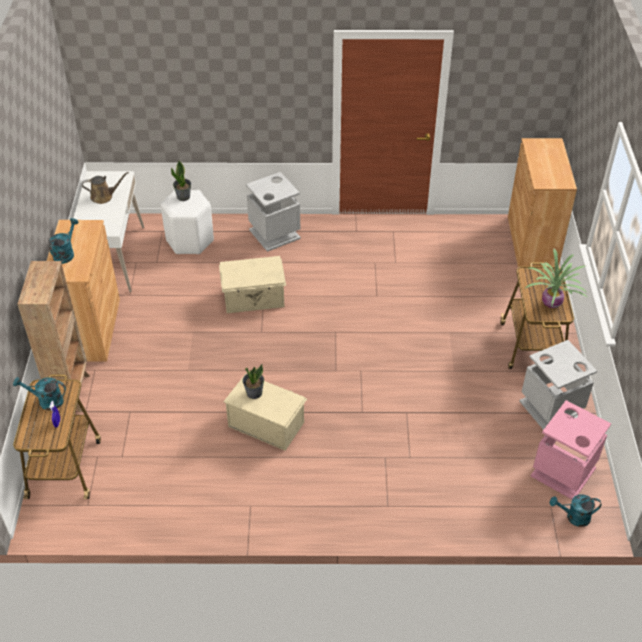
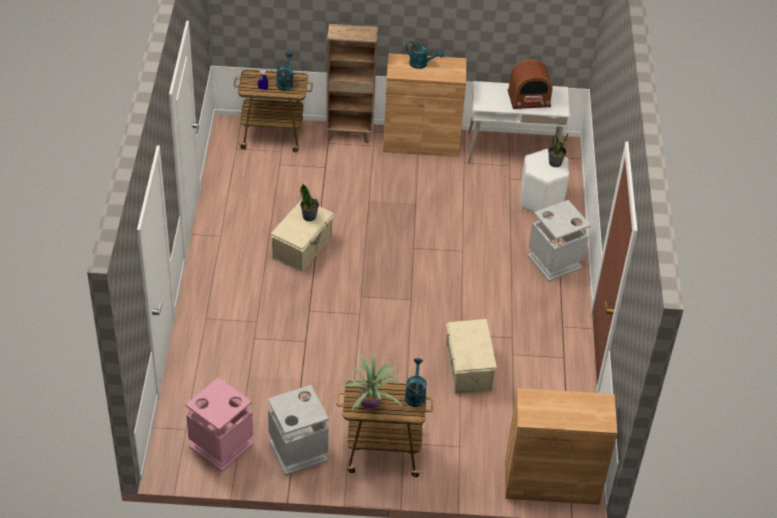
camera: 90 degrees right, 0 degrees up
(104, 197) = (529, 99): brown watering can -> radio
(254, 298) = (458, 244): beige storage box -> beige storage box (467, 369)
(573, 517) = (171, 444): turquoise watering can -> turquoise watering can (415, 394)

